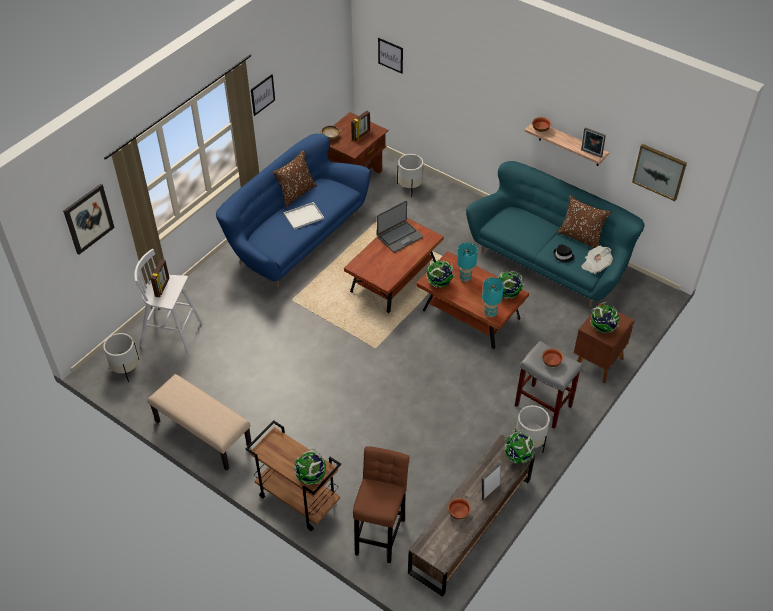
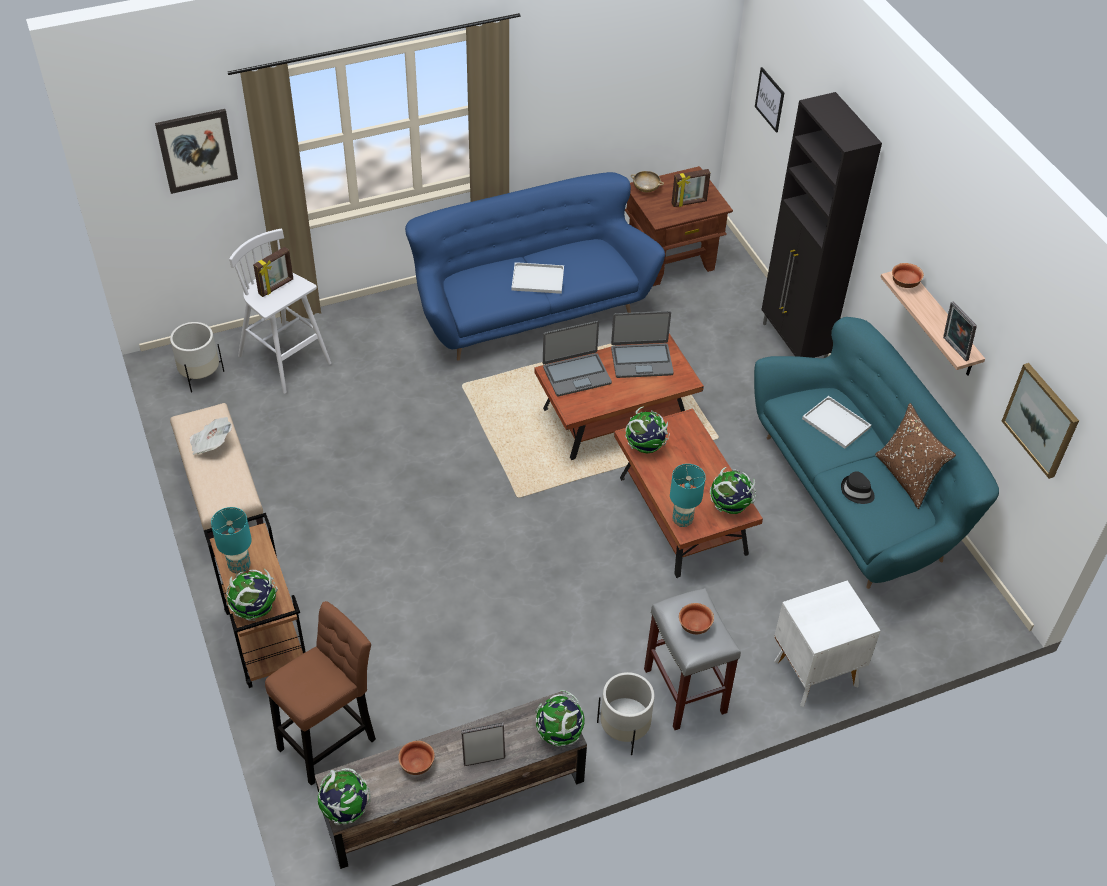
camera: 30 degrees right, 0 degrees up
(262, 94) = (542, 84): picture -> none
(296, 193) = (553, 246): brown pillow -> none
(370, 261) = (576, 374): none -> laptop
(410, 187) = (735, 307): white planter -> none
(456, 194) = (793, 345): none -> black cabinet
(465, 278) = (686, 456): turquoise table lamp -> turquoise table lamp (239, 567)
(526, 224) = (837, 423): none -> white tray
(595, 265) = (896, 527): newspaper -> newspaper (211, 444)
(597, 362) = (814, 672): brown nightstand -> white nightstand
(602, 328) = (820, 618): globe -> globe (345, 810)

